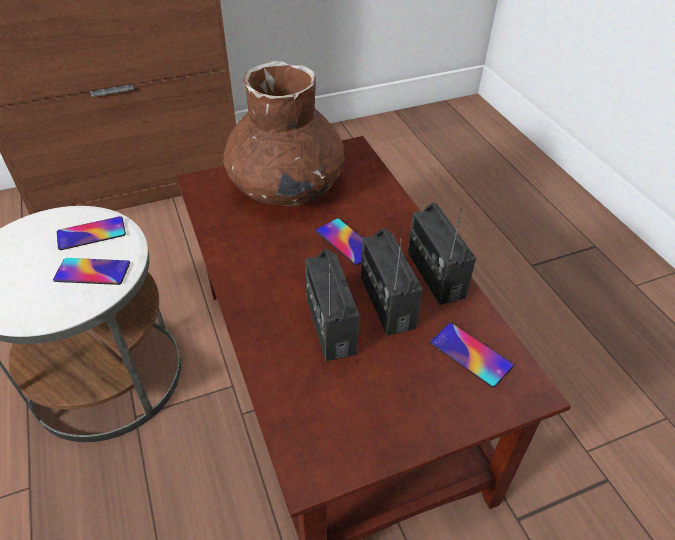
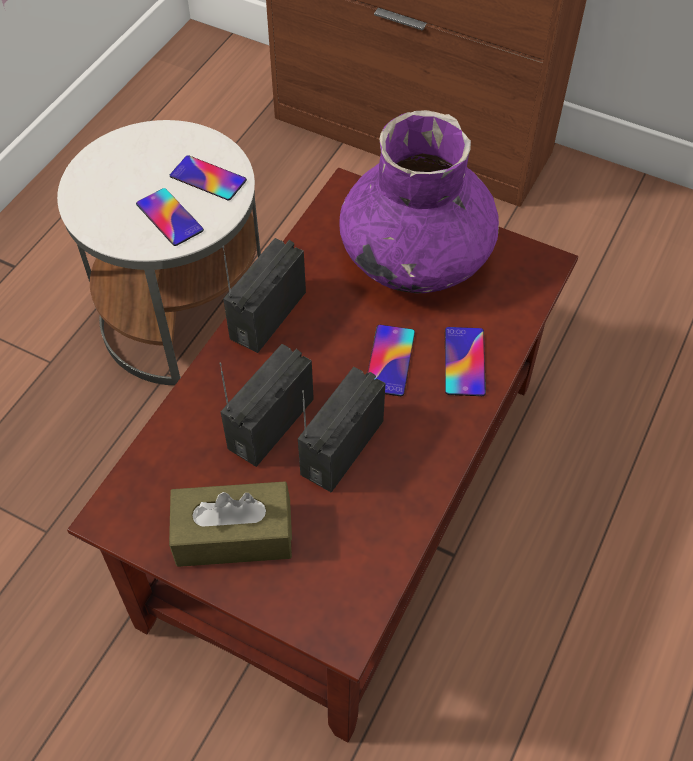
camera: 50 degrees right, 10 degrees up
(285, 186) = (415, 256): brown vase -> purple vase
(400, 402) = (233, 535): none -> brown tissue box
(435, 274) = (421, 463): radio -> radio (267, 315)
(470, 354) = (342, 557): phone -> phone (464, 361)

